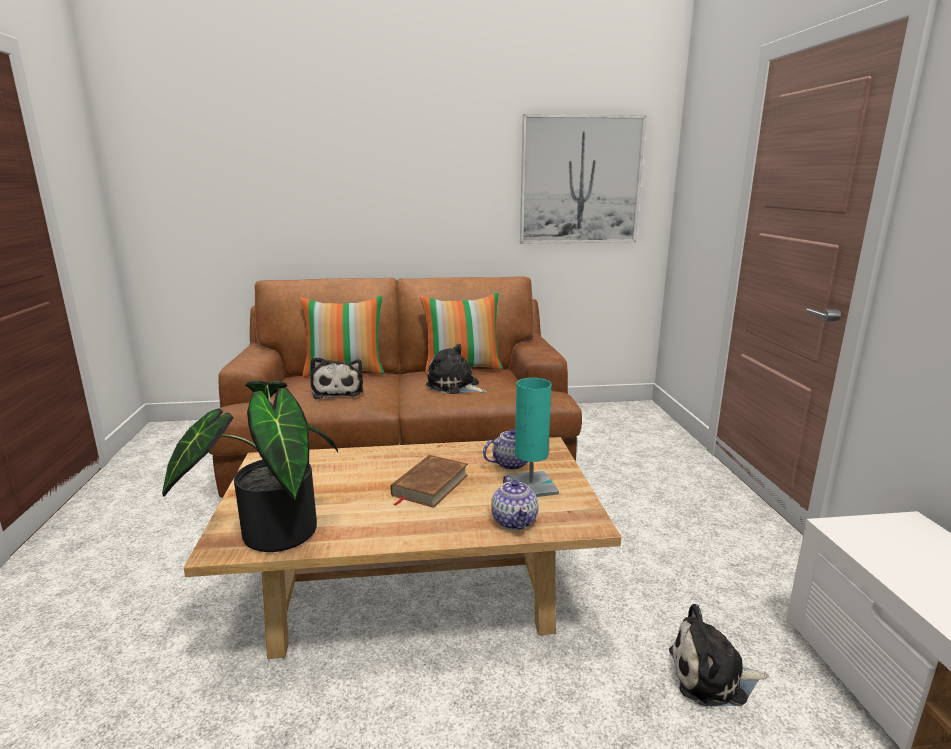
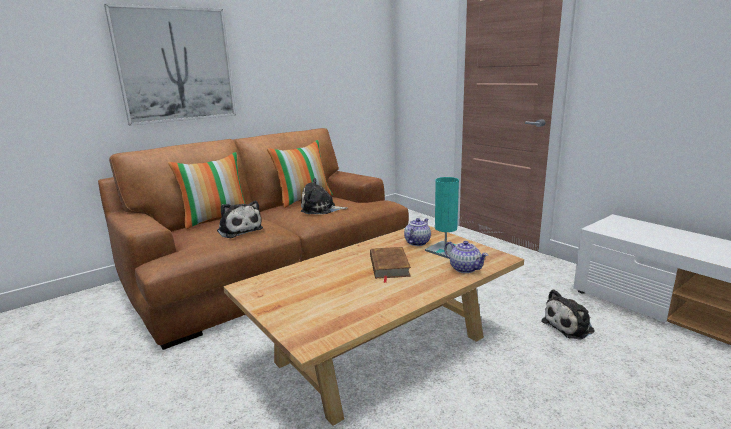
camera: 30 degrees left, 0 degrees up
(271, 532) = (330, 322): potted plant -> none
(580, 180) = (341, 58): picture -> picture (176, 65)

